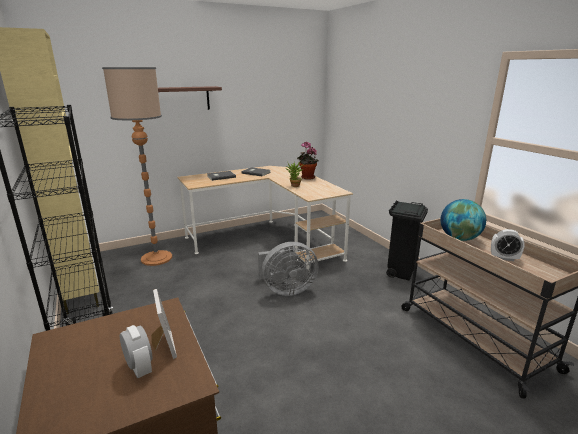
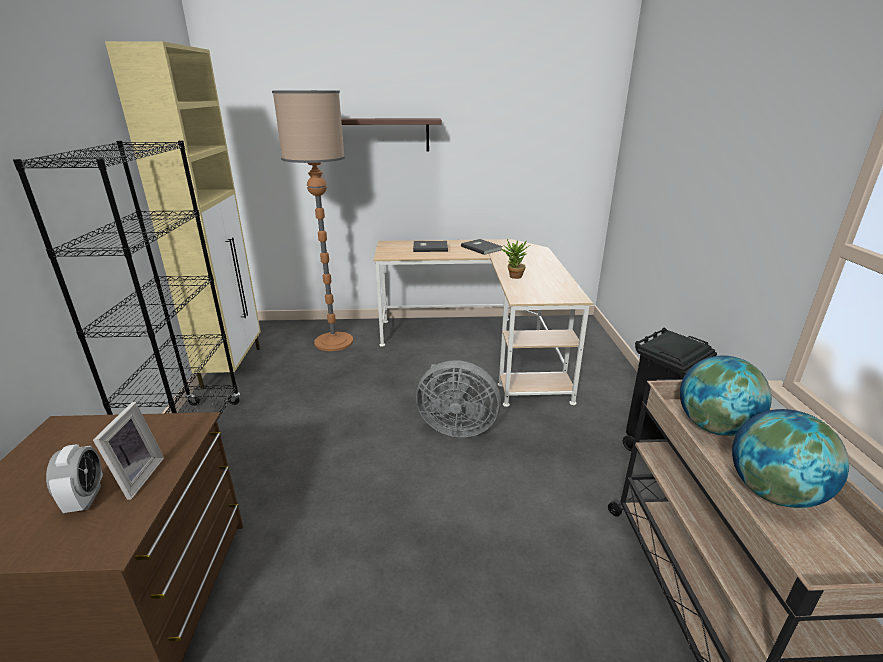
camera: 25 degrees right, 5 degrees up
(306, 178) = (545, 266): potted plant -> none
(504, 258) = (773, 493): alarm clock -> globe

